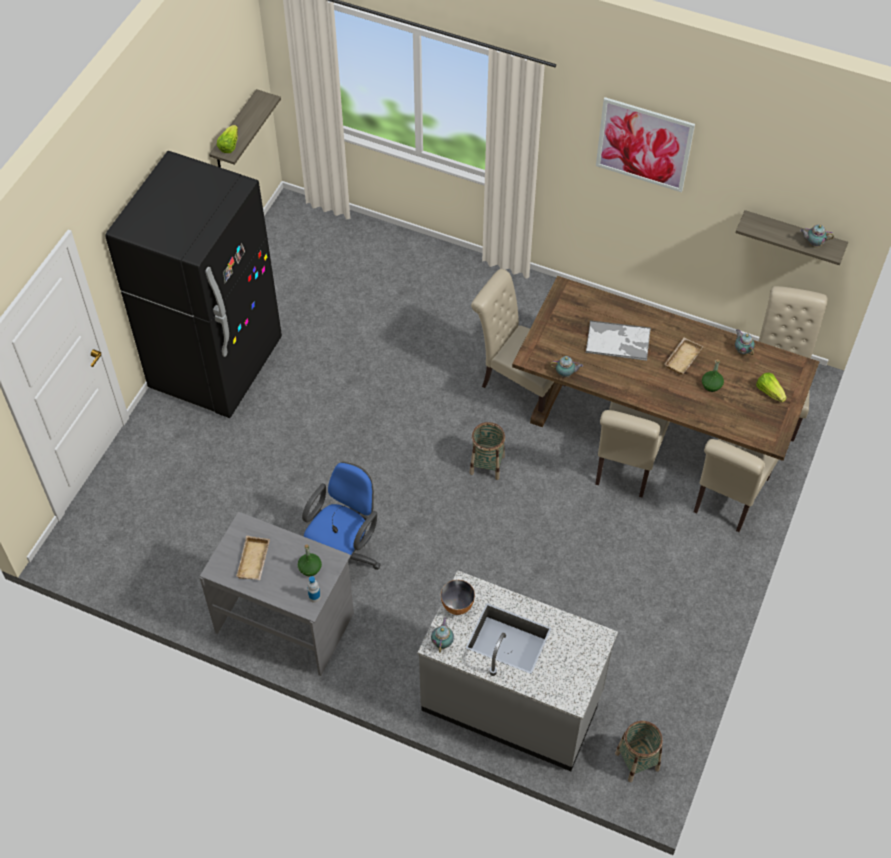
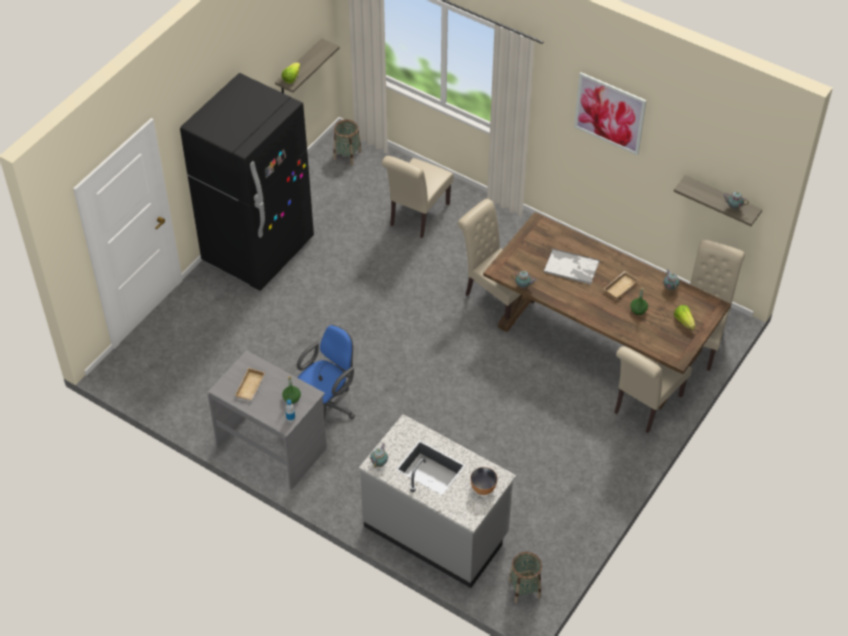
camera: 10 degrees right, 5 degrees down
(457, 605) = (397, 438): bowl -> bowl (483, 488)
(487, 465) = (456, 354): basket -> basket (347, 155)
(626, 466) = (568, 371): beige chair -> beige chair (417, 216)

